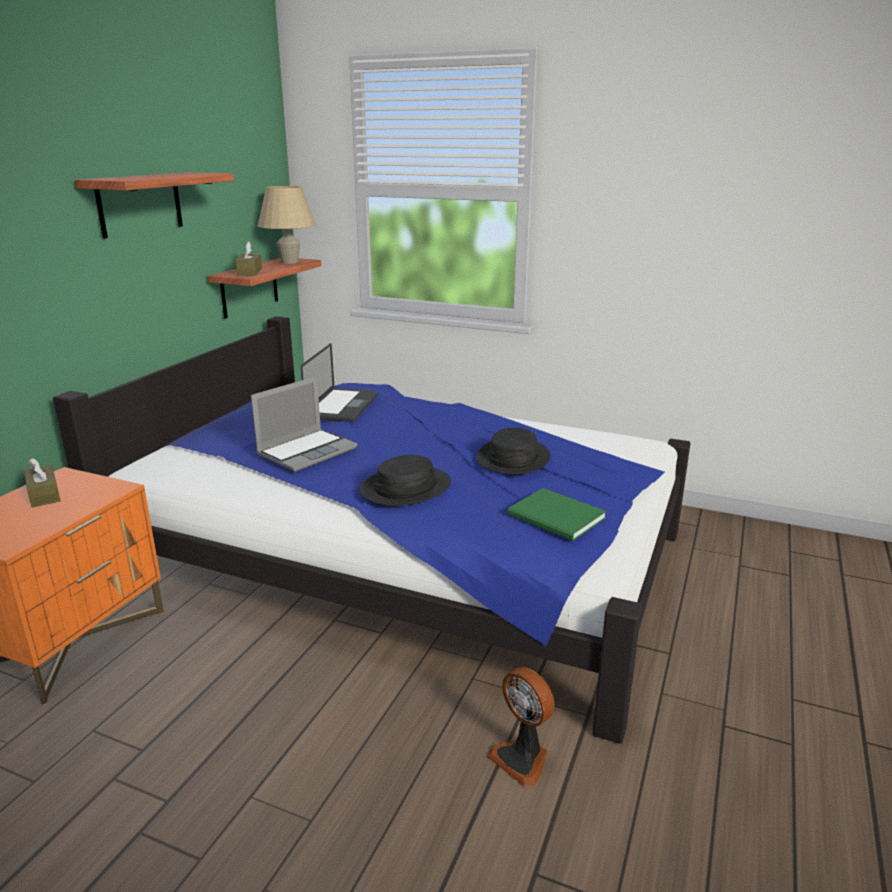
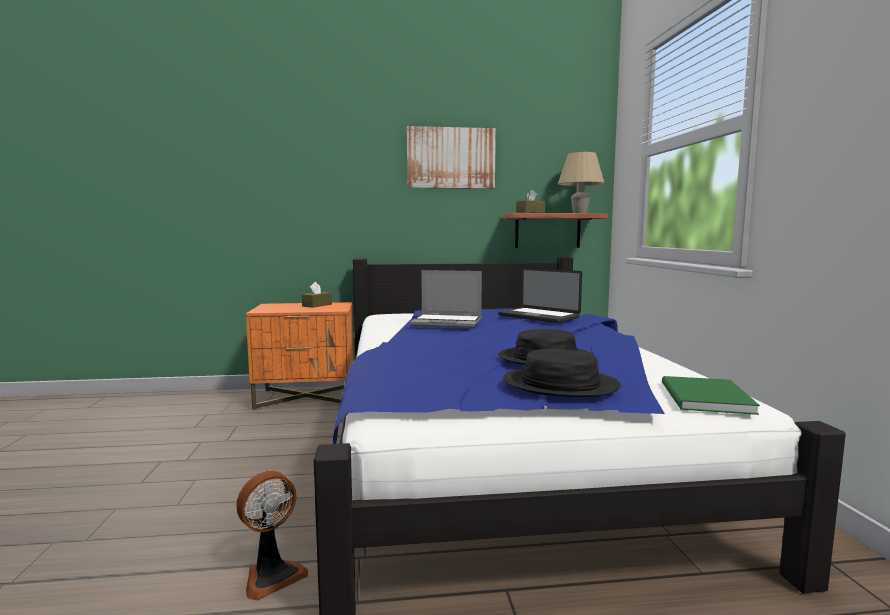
camera: 60 degrees right, 15 degrees down
(140, 204) = (451, 158): shelf -> picture
(343, 406) = (538, 316): laptop -> laptop turned 60 degrees clockwise
(406, 488) = (429, 345): black hat -> black hat (560, 385)
(522, 758) = (272, 576): fan -> fan turned 150 degrees counterclockwise
(557, 518) = (444, 385): green book -> green book (704, 398)

